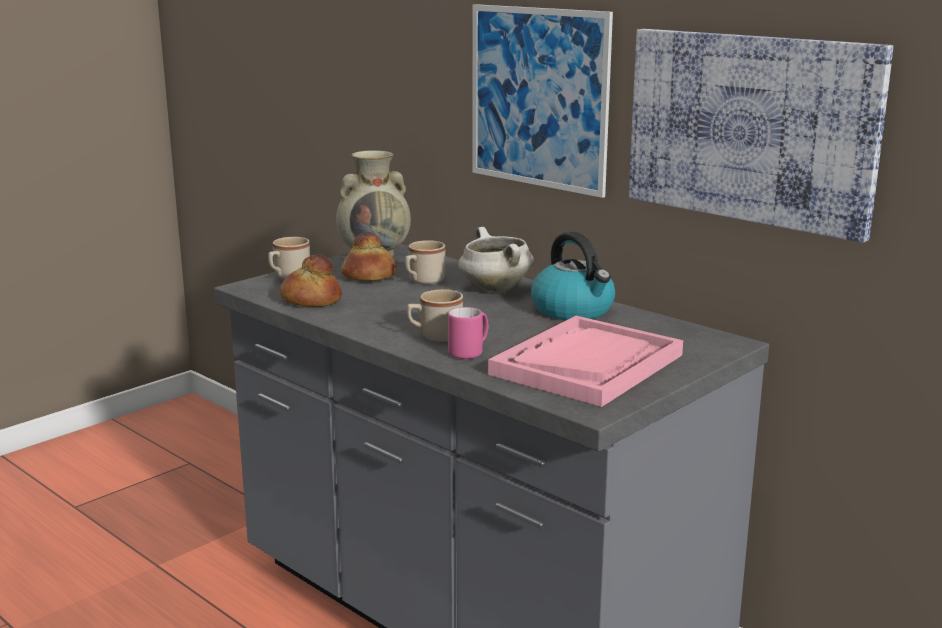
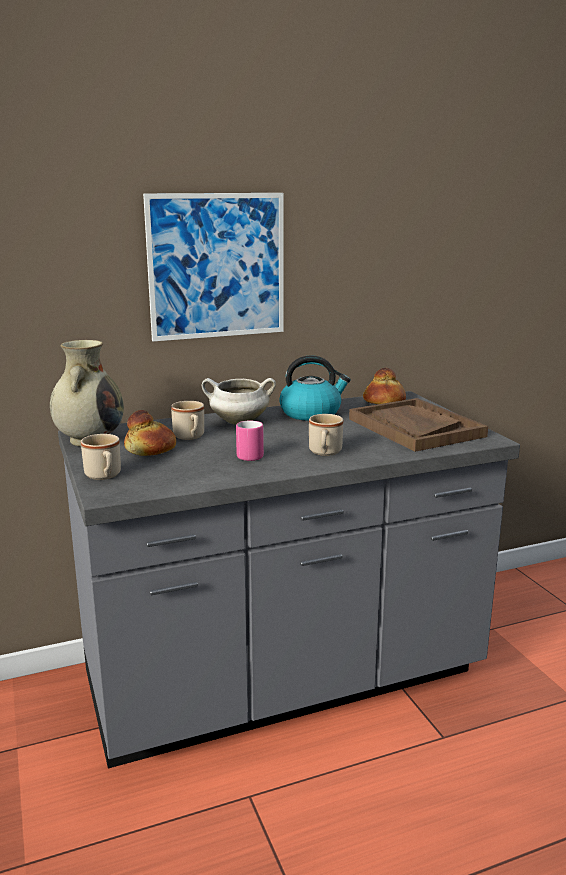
camera: 65 degrees left, 0 degrees up
(311, 300) = (186, 476): bread -> bread (384, 402)
(470, 352) = (367, 449): pink mug -> pink mug (248, 455)
(587, 364) = (415, 427): pink tray -> brown tray
(750, 128) = (385, 262): picture -> none

